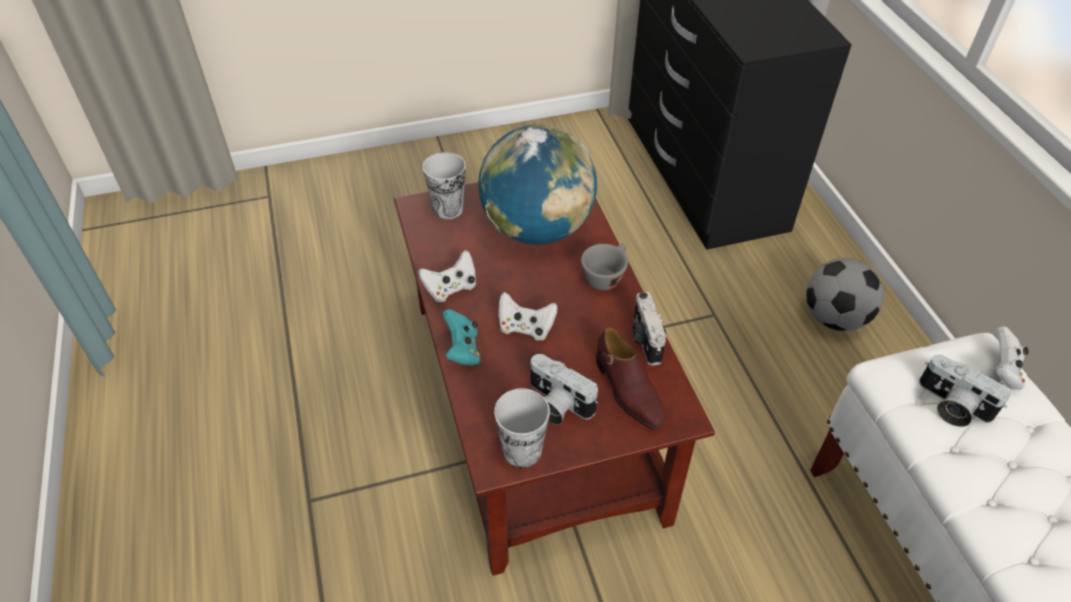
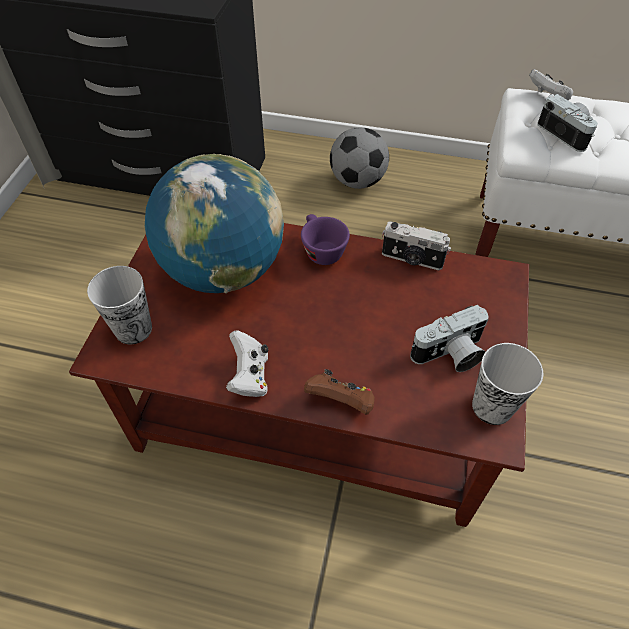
camera: 60 degrees left, 5 degrees up
(462, 350) = (341, 401): turquoise game controller -> brown game controller
(526, 328) = (345, 336): white game controller -> none
(605, 275) = (321, 250): grey cup -> purple cup
(627, 390) = (460, 297): brown shoe -> none
(951, 406) = (566, 133): camera -> camera turned 105 degrees counterclockwise

